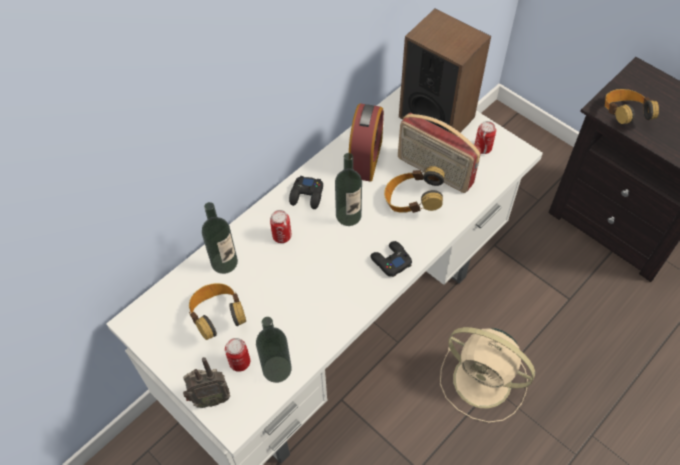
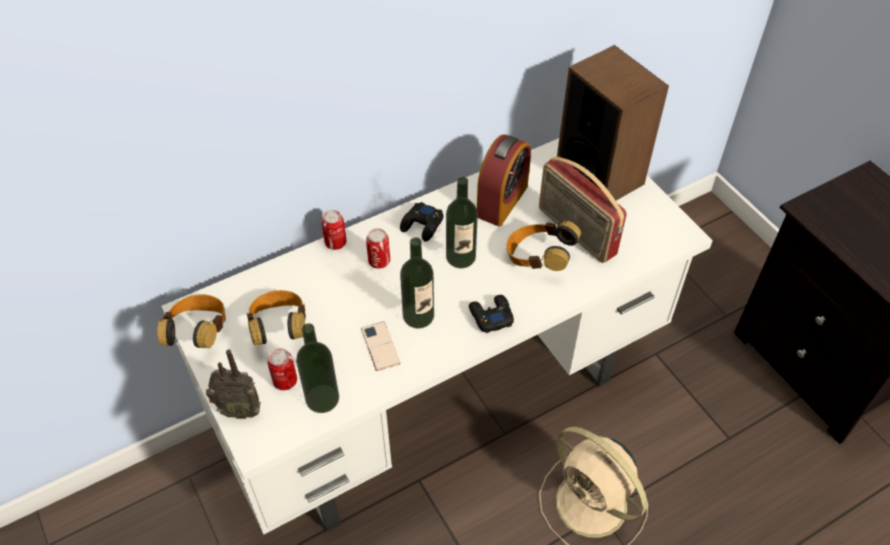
camera: 15 degrees right, 5 degrees down
(224, 262) = (307, 273): bottle -> bottle (418, 316)
(309, 310) = (380, 346): none -> phone
(482, 148) = (641, 219): can -> can (335, 243)
(623, 116) = (831, 223): headphones -> headphones (199, 333)

